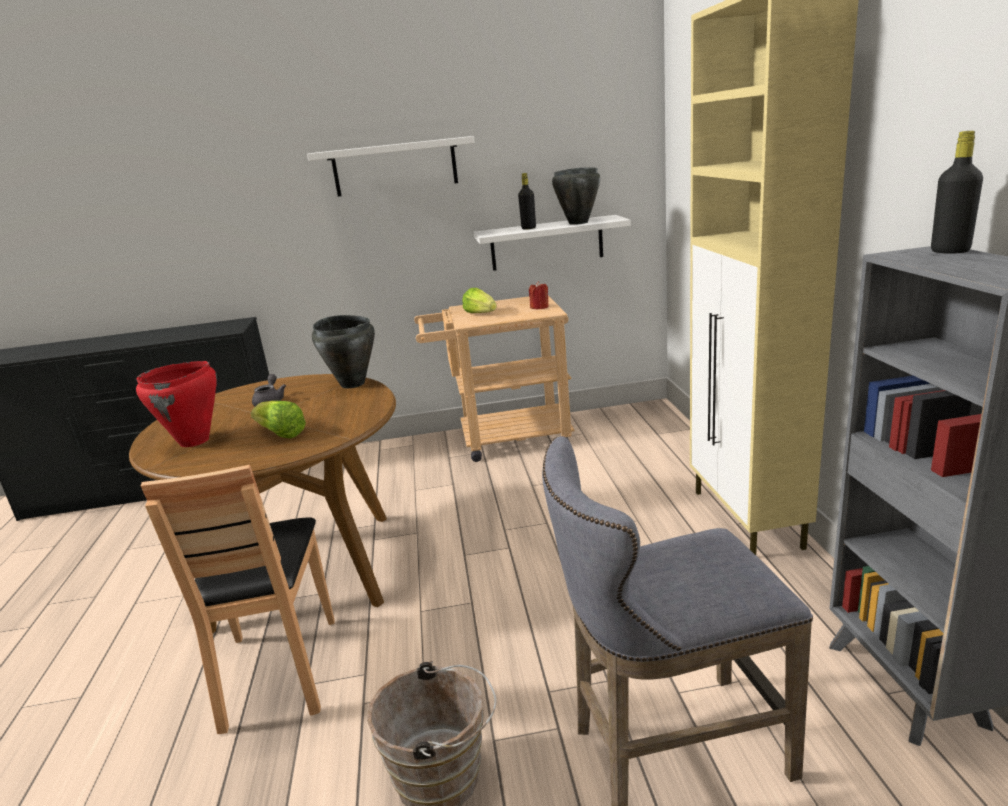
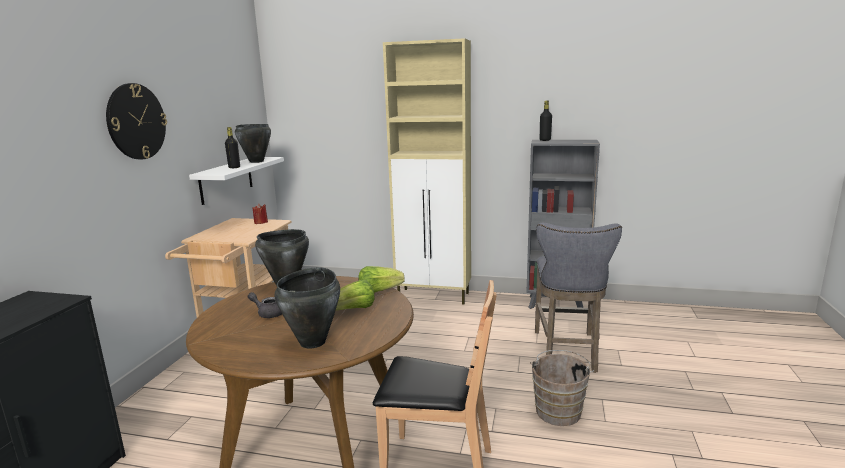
camera: 70 degrees left, 5 degrees down
(194, 441) = (313, 342): red cooking pot -> black cooking pot
(395, 167) = (136, 121): white shelf -> wall clock
(480, 314) = (233, 235): lettuce -> lettuce (379, 291)

